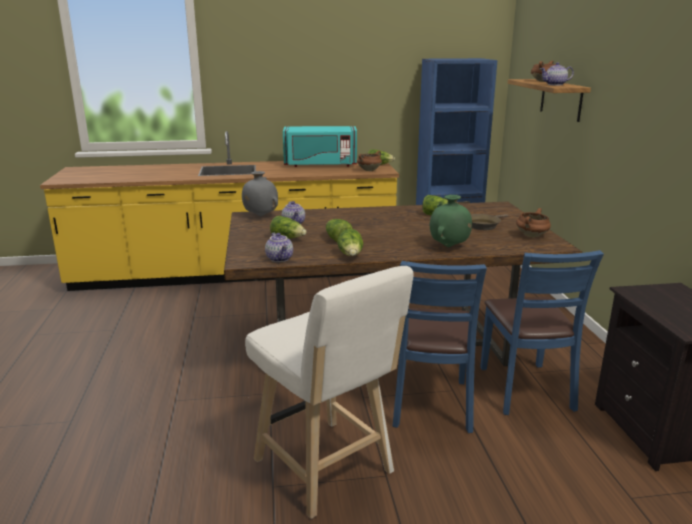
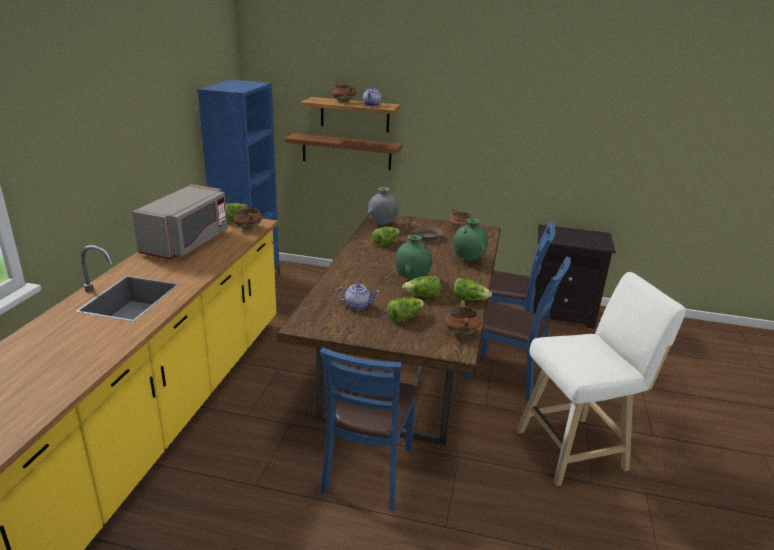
camera: 70 degrees left, 5 degrees up
(227, 354) = (369, 471): none -> blue chair
(260, 216) = (312, 318): grey vase -> grey vase (382, 225)
(280, 259) = (461, 332): teapot -> brown cooking pot
(320, 165) = (187, 243): turquoise microwave -> grey microwave
(368, 232) = (412, 279): none -> green vase
(551, 142) = (346, 151): none -> brown shelf

